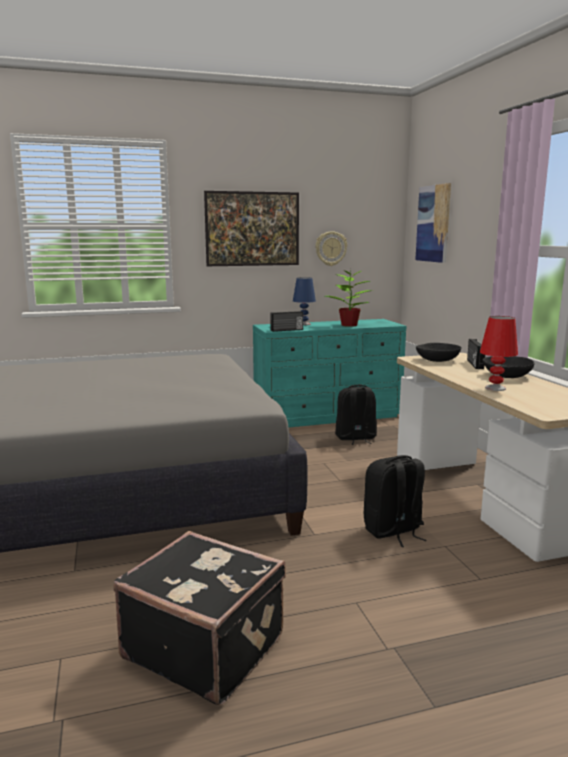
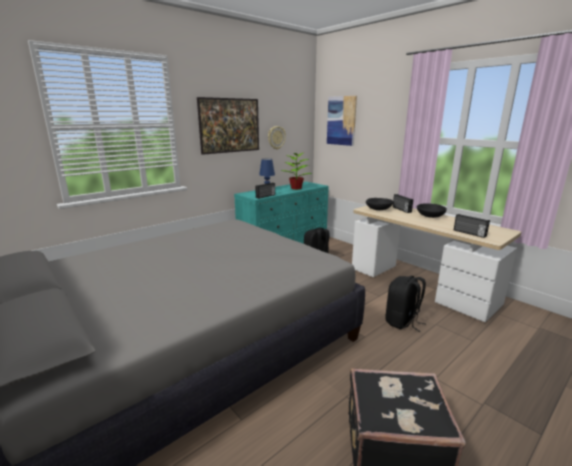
camera: 25 degrees left, 5 degrees up
(495, 388) = (440, 225): red table lamp -> none
(524, 402) = (469, 233): none -> radio

